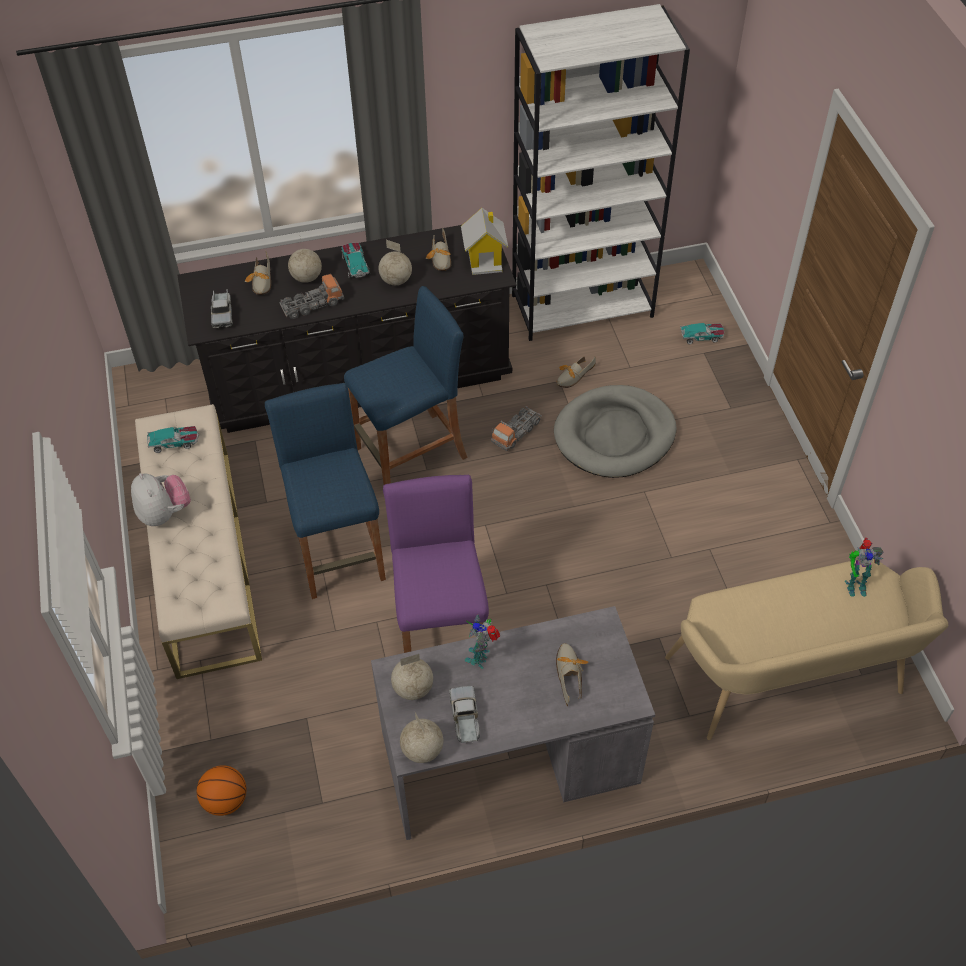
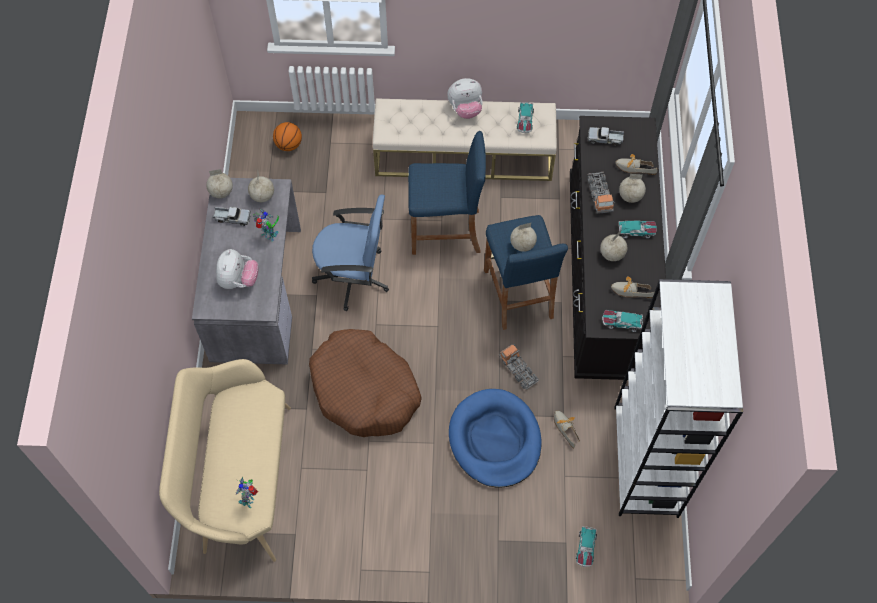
camera: 105 degrees right, 10 degrees up
(399, 375) = (523, 245): none -> globe
(442, 639) = (353, 277): purple stool -> blue office chair
(485, 259) = (621, 322): toy house -> toy car
(569, 673) = (238, 280): shoe -> plush toy
(605, 579) = (365, 390): none -> brown dog bed
(614, 435) = (495, 440): grey dog bed -> blue dog bed

